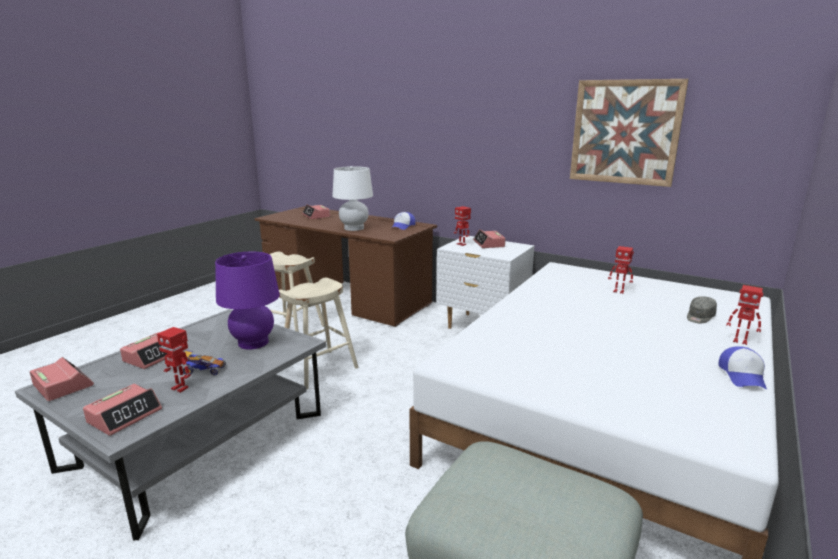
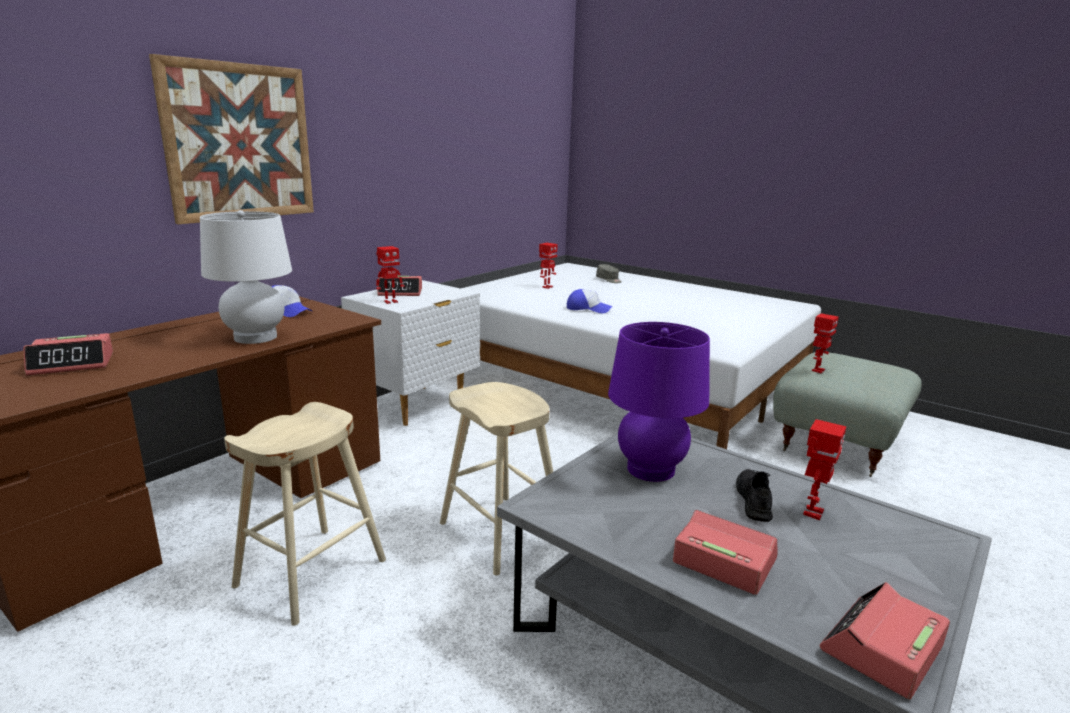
camera: 85 degrees left, 0 degrees up
(125, 416) = (909, 546): alarm clock -> none
(204, 370) = (754, 500): toy car -> black shoe
(625, 132) = (478, 133): picture -> picture (239, 142)
(740, 341) = (652, 280): toy robot -> toy robot (817, 370)
(742, 375) = (706, 289): cap -> cap (588, 309)

